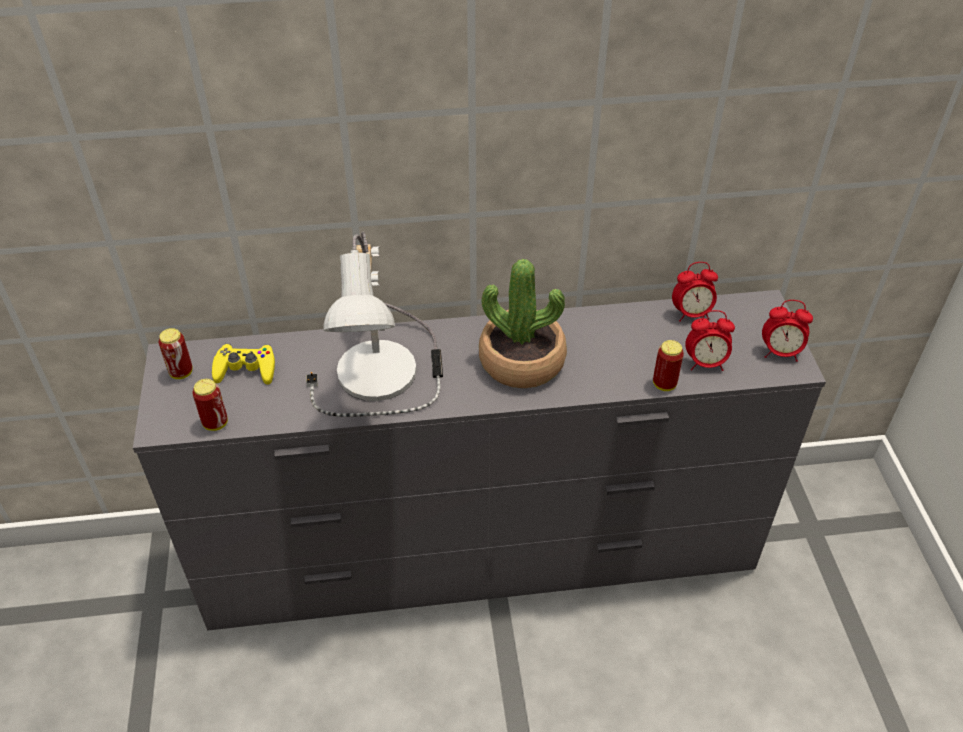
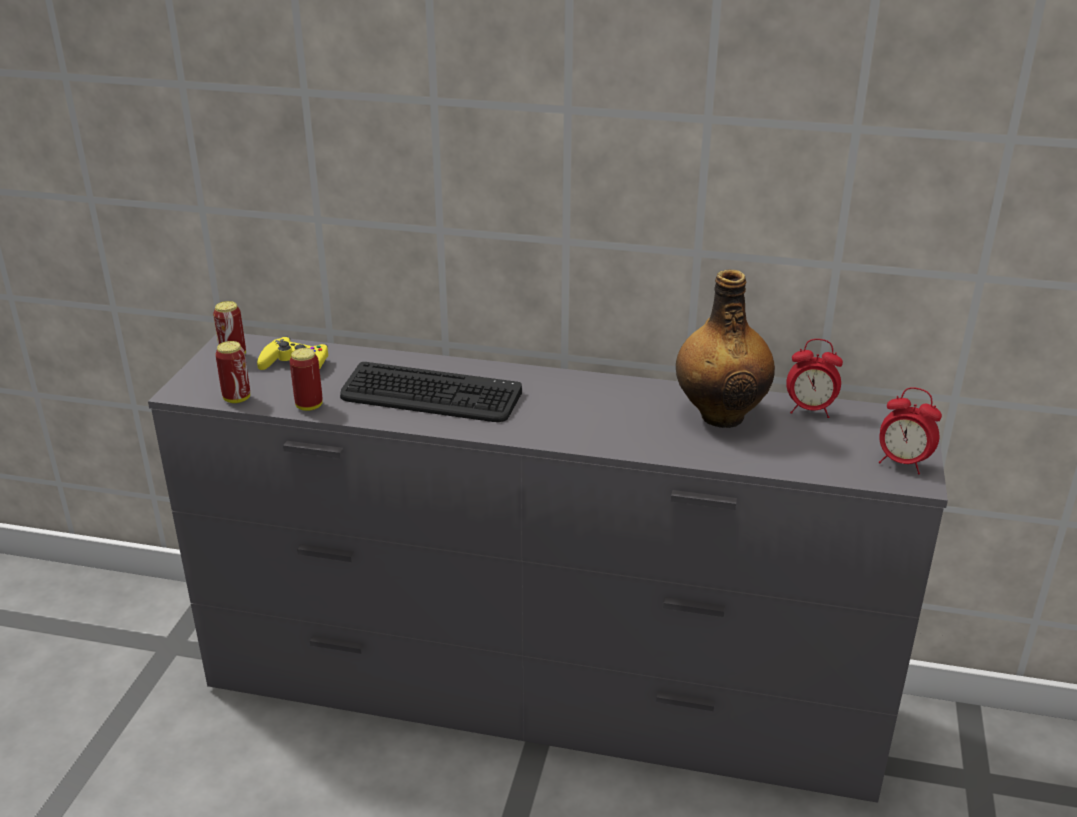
camera: 20 degrees right, 15 degrees down
(385, 375) = (430, 395): table lamp -> keyboard
(522, 361) = (585, 412): potted plant -> none
(628, 336) = (721, 415): none -> bottle
(664, 384) = (738, 462): can -> can (309, 406)
(705, 363) = (800, 454): alarm clock -> none

